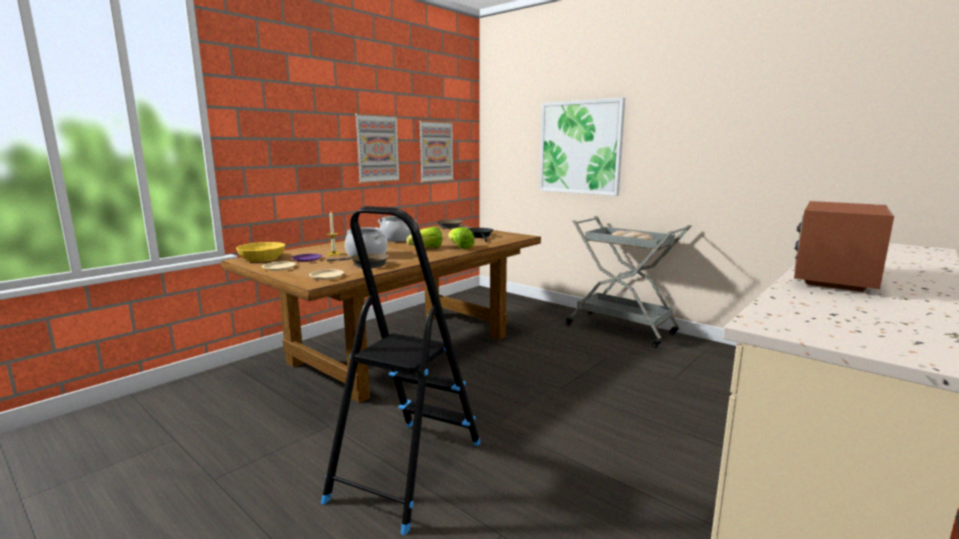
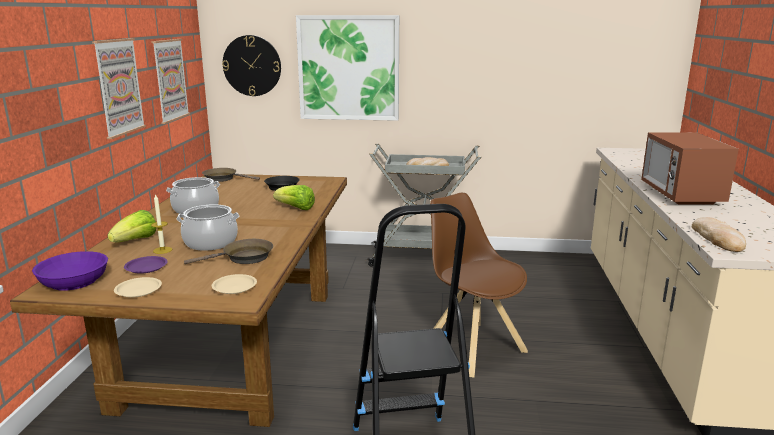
camera: 35 degrees left, 5 degrees up
(262, 258) = (74, 281): yellow bowl -> purple bowl
(426, 248) = (262, 217): lettuce -> lettuce (136, 241)
(510, 146) = (252, 65): none -> wall clock
(578, 404) = (472, 346): none -> brown chair
(779, 315) = (718, 238): none -> bread

